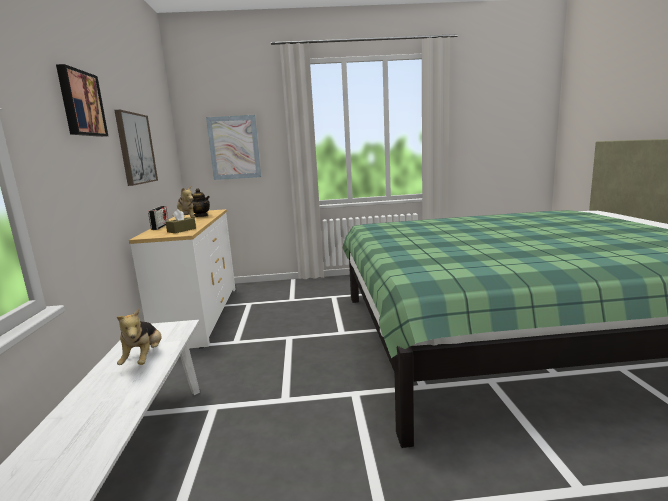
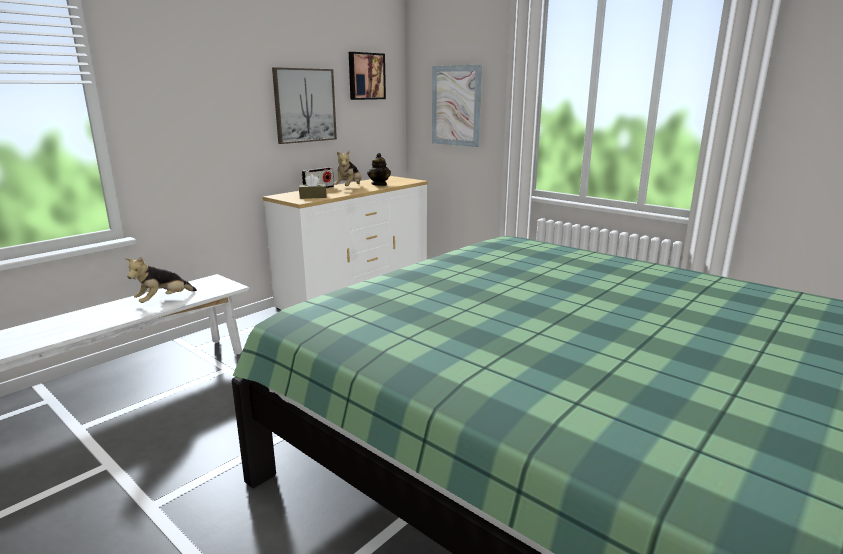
camera: 45 degrees right, 5 degrees up
(80, 103) = (213, 67): picture -> picture (366, 76)

